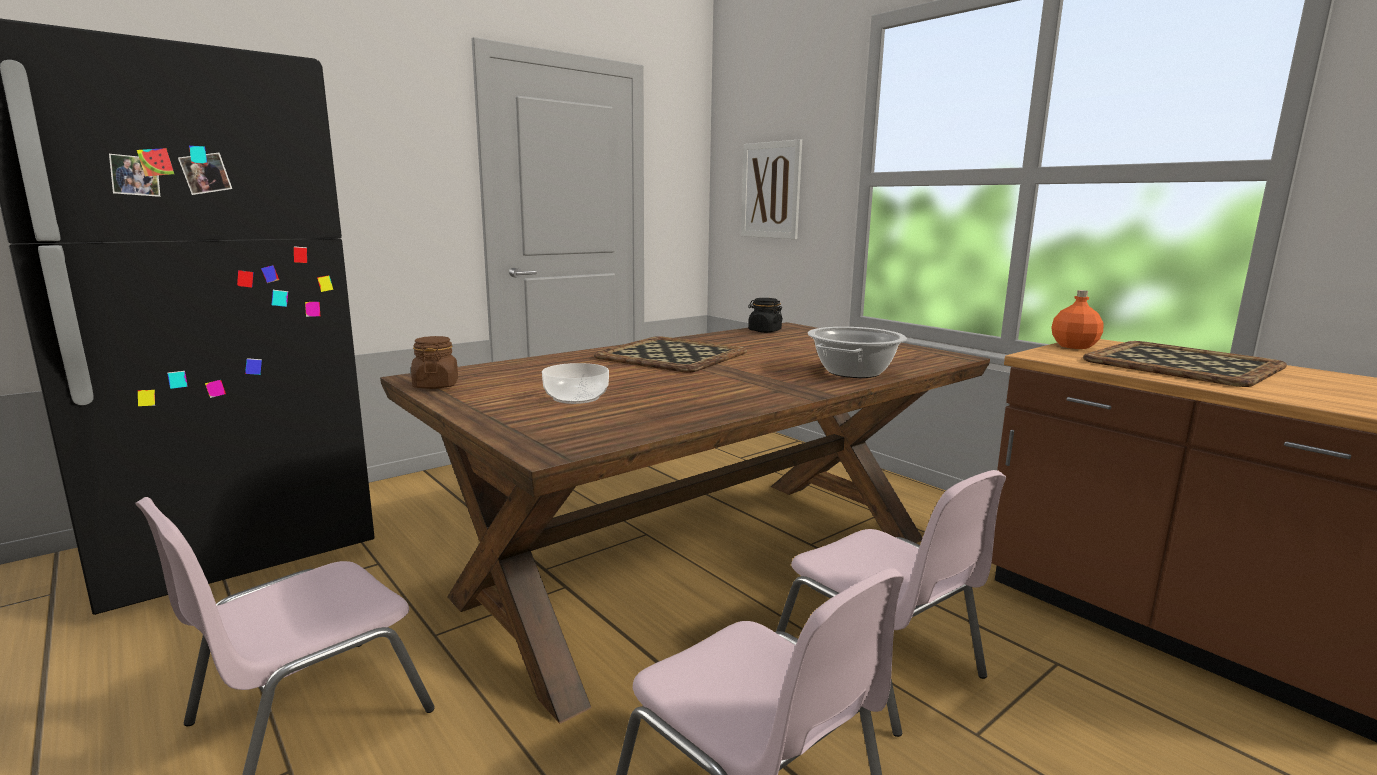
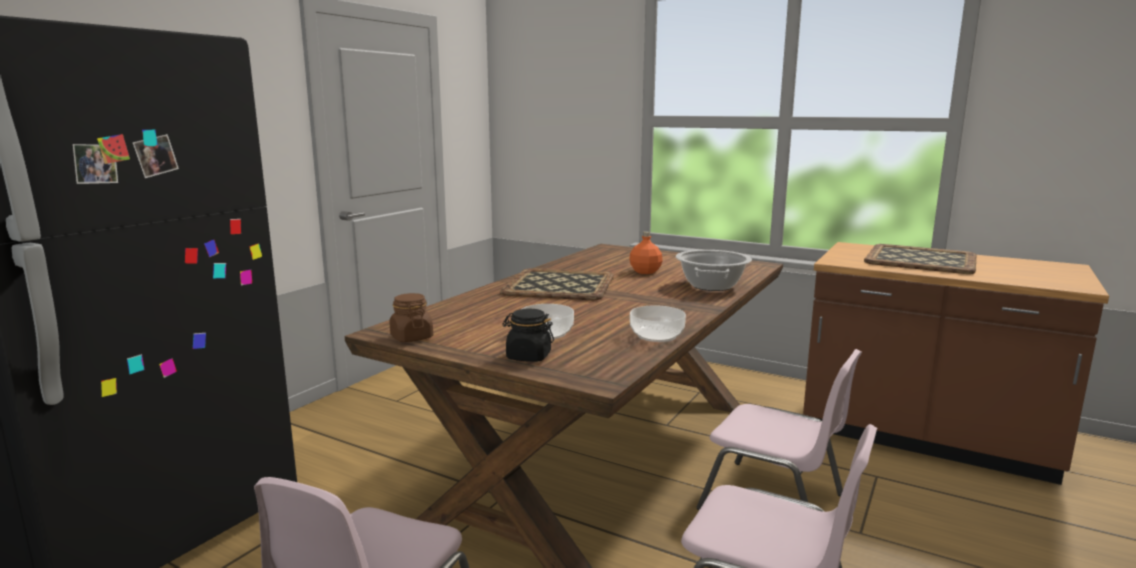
camera: 20 degrees left, 0 degrees up
(698, 414) = (657, 336): none -> bowl
(764, 331) = (596, 254): black jar -> black jar (528, 356)
(771, 190) = (555, 127): picture -> none
(1073, 346) = (844, 251): orange bottle -> orange bottle (645, 272)

